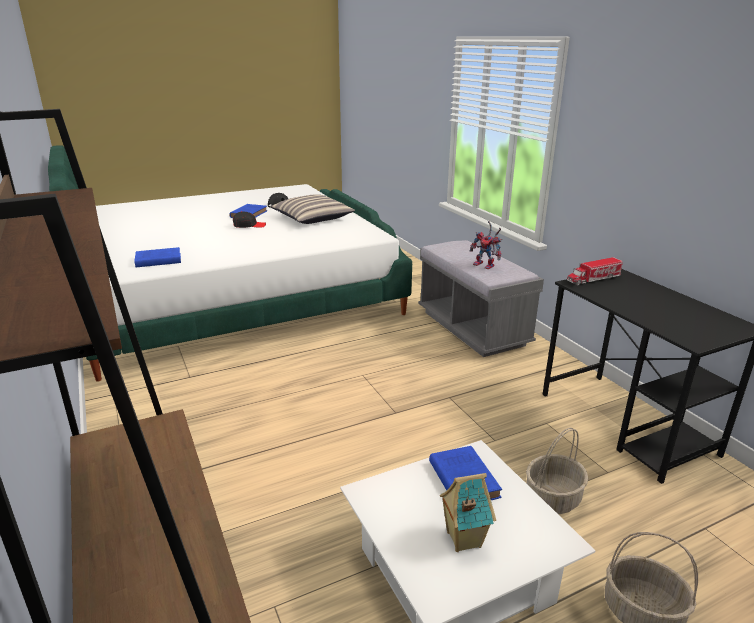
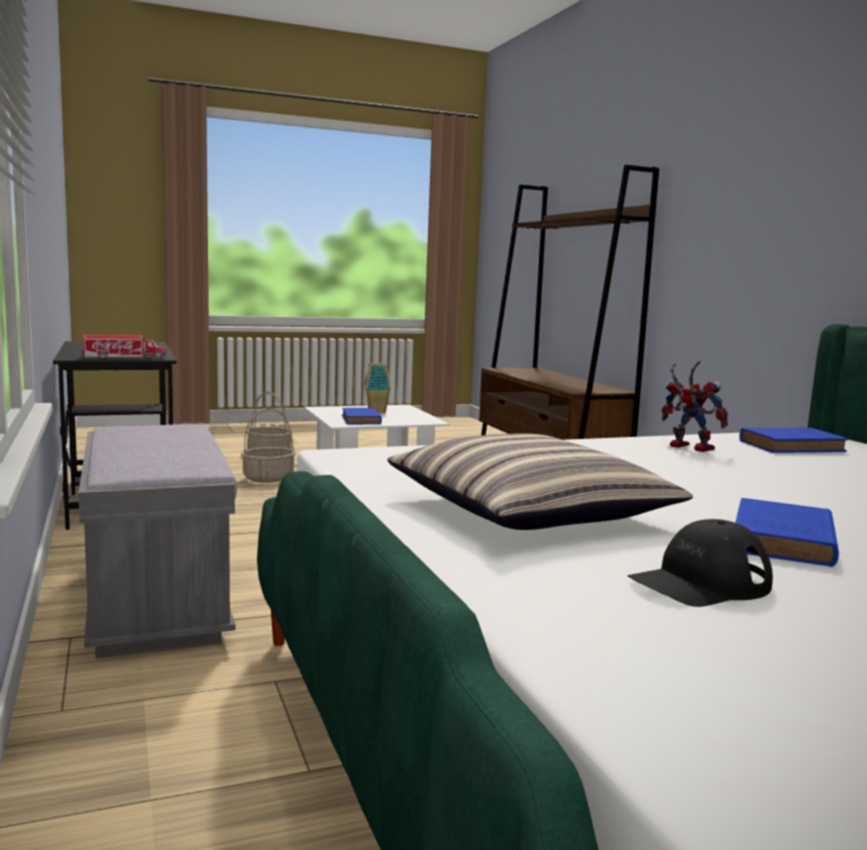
camera: 175 degrees left, 15 degrees down
(249, 225) = (716, 499): black cap -> none
(486, 265) = (163, 434): toy robot -> toy robot (686, 447)

